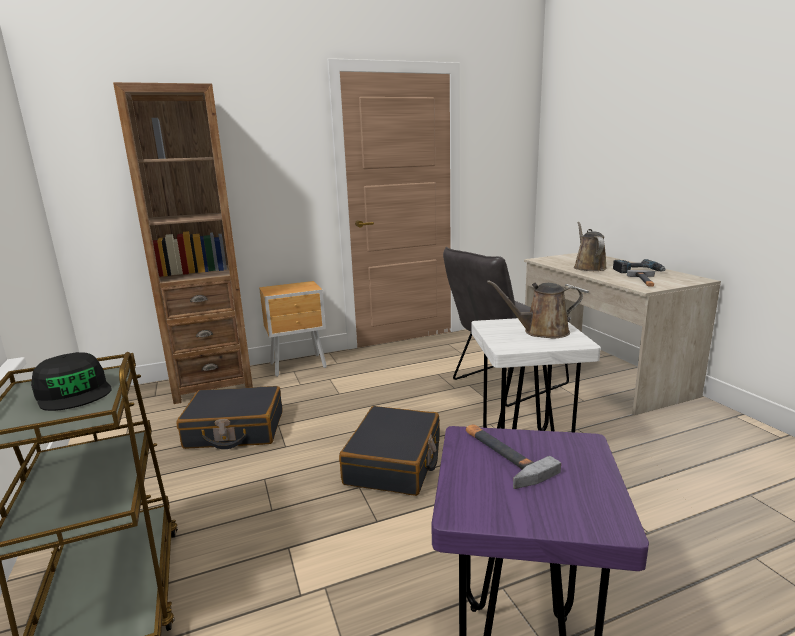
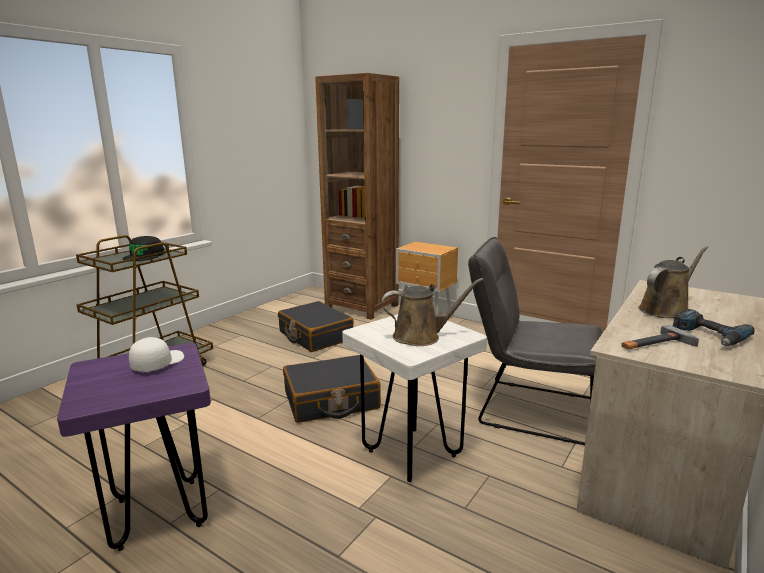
camera: 55 degrees right, 0 degrees up
(501, 456) = (157, 363): hammer -> white cap
(541, 332) = (421, 336): brown watering can -> brown watering can turned 120 degrees clockwise

